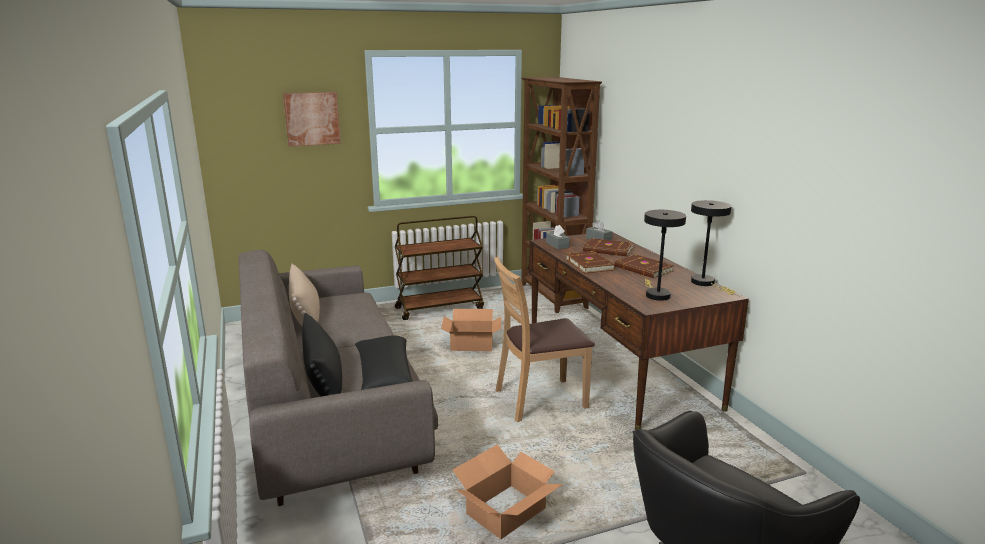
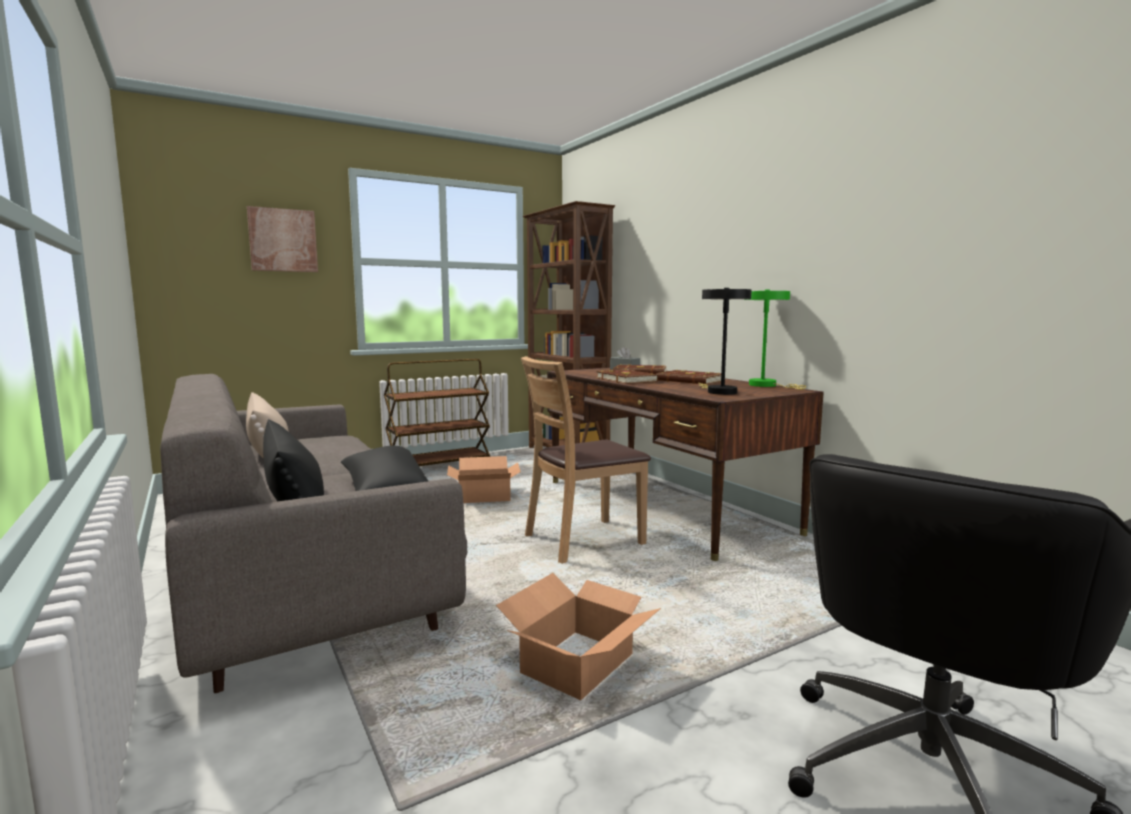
camera: 10 degrees left, 10 degrees down
(557, 245) = (581, 372): grey tissue box -> none
(706, 283) = (767, 385): black table lamp -> green table lamp

